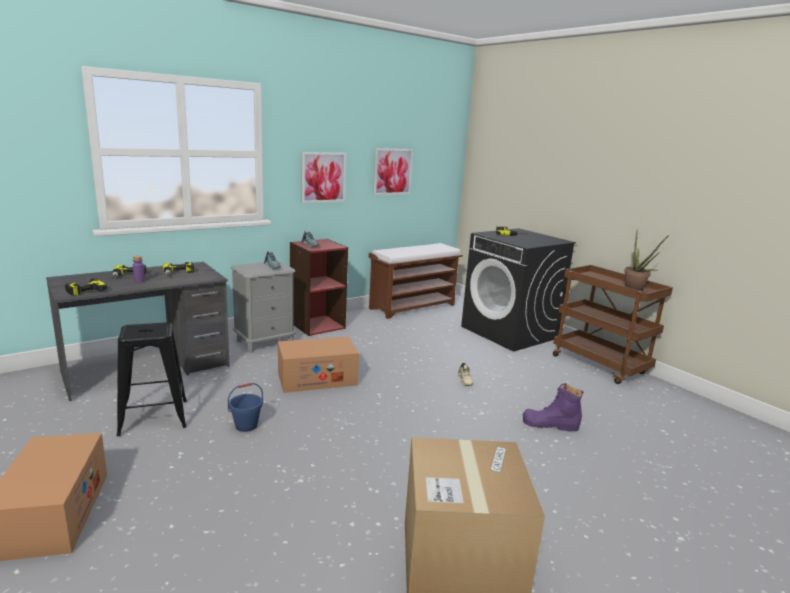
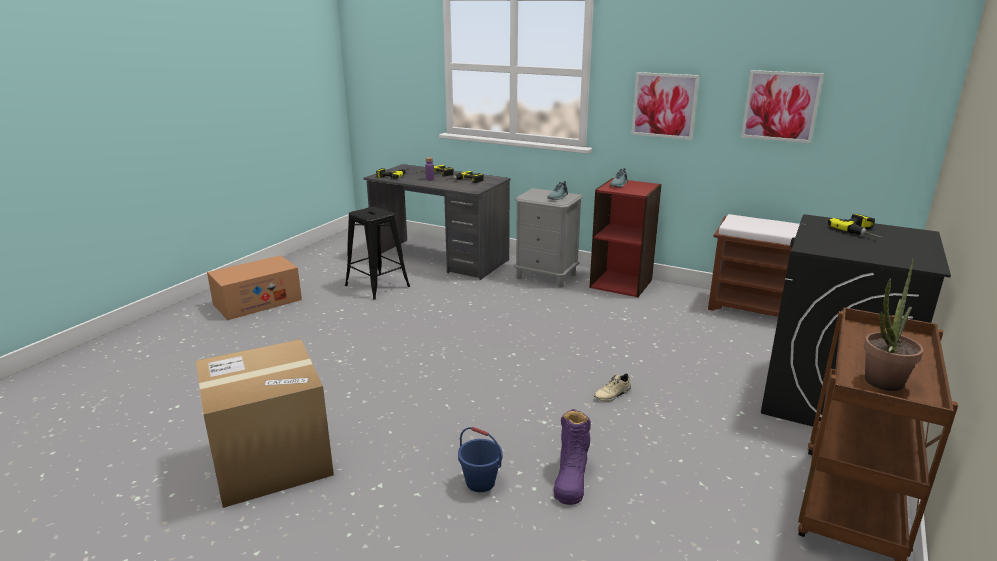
camera: 65 degrees right, 5 degrees up
(246, 425) = (397, 317): blue bucket -> blue bucket (480, 482)
(317, 378) = (506, 318): cardboard box -> none
(550, 424) = (571, 478): purple boot -> purple boot turned 150 degrees counterclockwise

